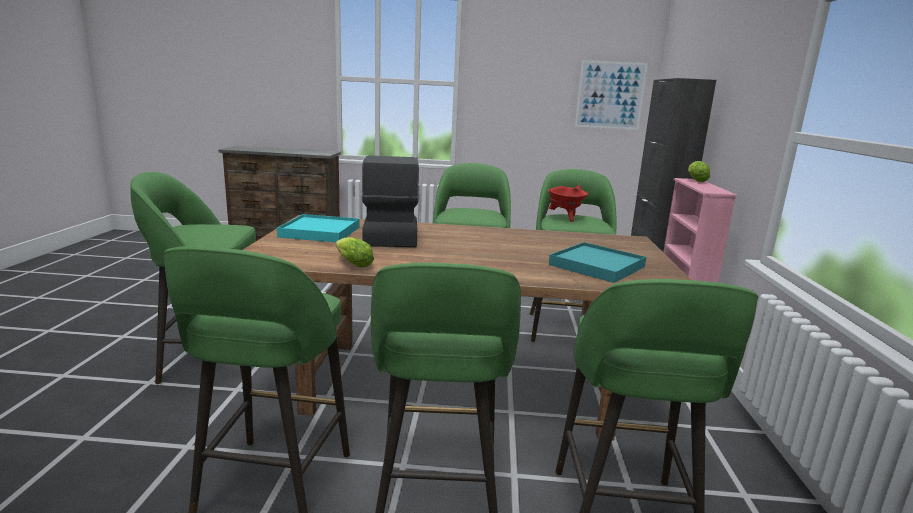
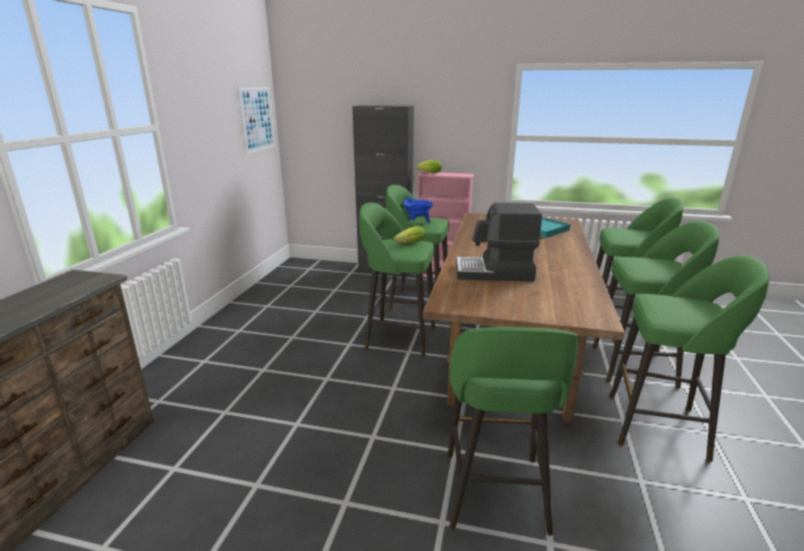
camera: 80 degrees left, 5 degrees up
(320, 232) = (496, 297): turquoise tray -> none
(352, 263) = (582, 284): lettuce -> lettuce (408, 243)
(565, 218) = (417, 222): red cooking pot -> blue cooking pot

